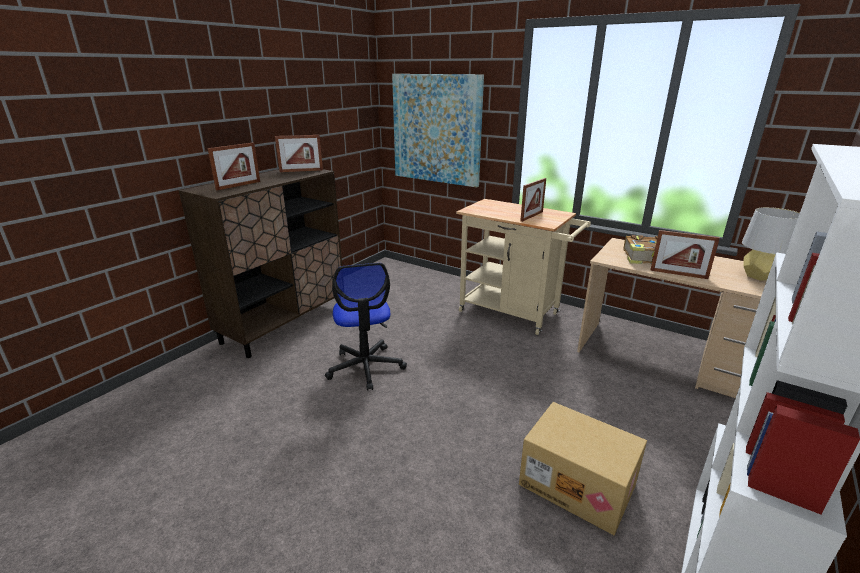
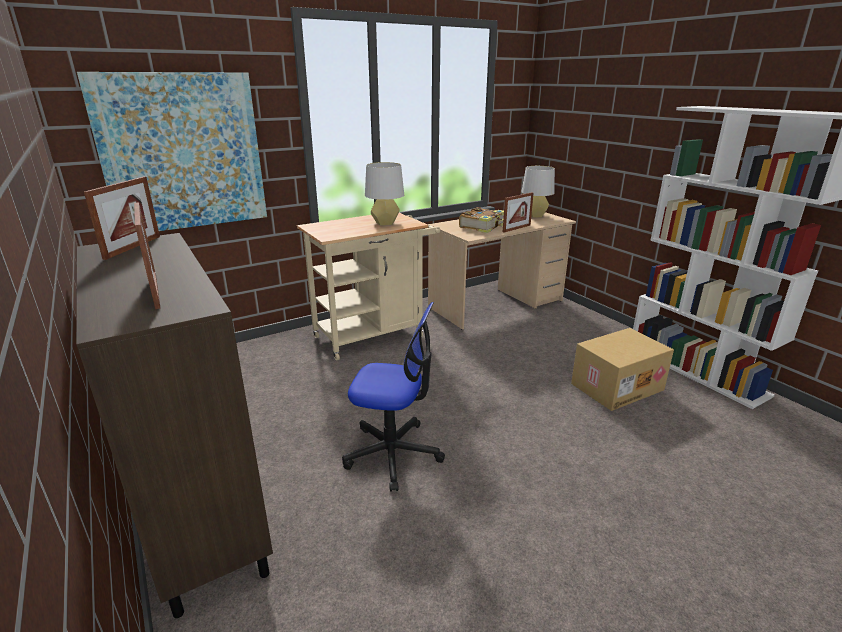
camera: 65 degrees left, 0 degrees up
(531, 216) = (385, 223): picture frame -> grey table lamp

